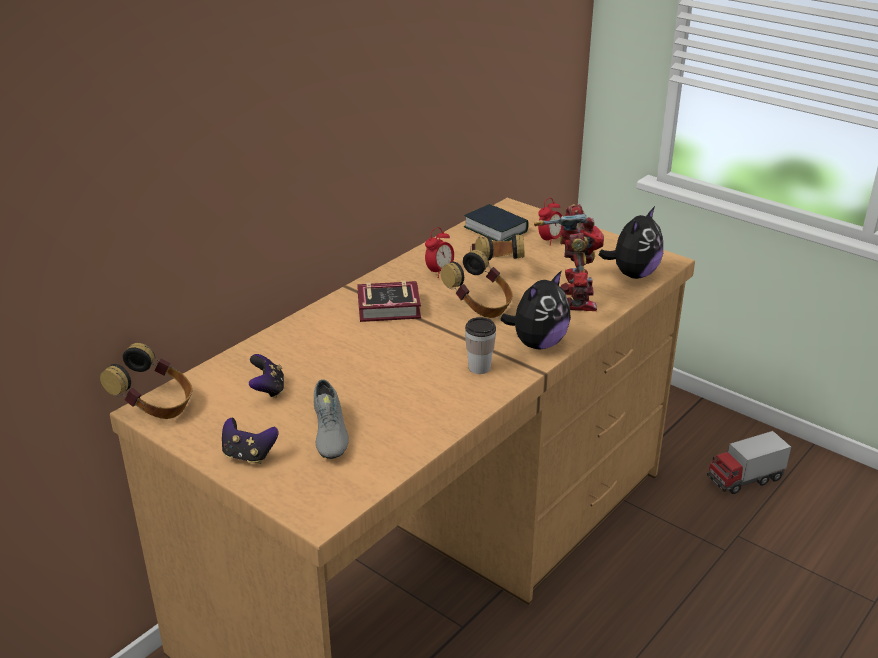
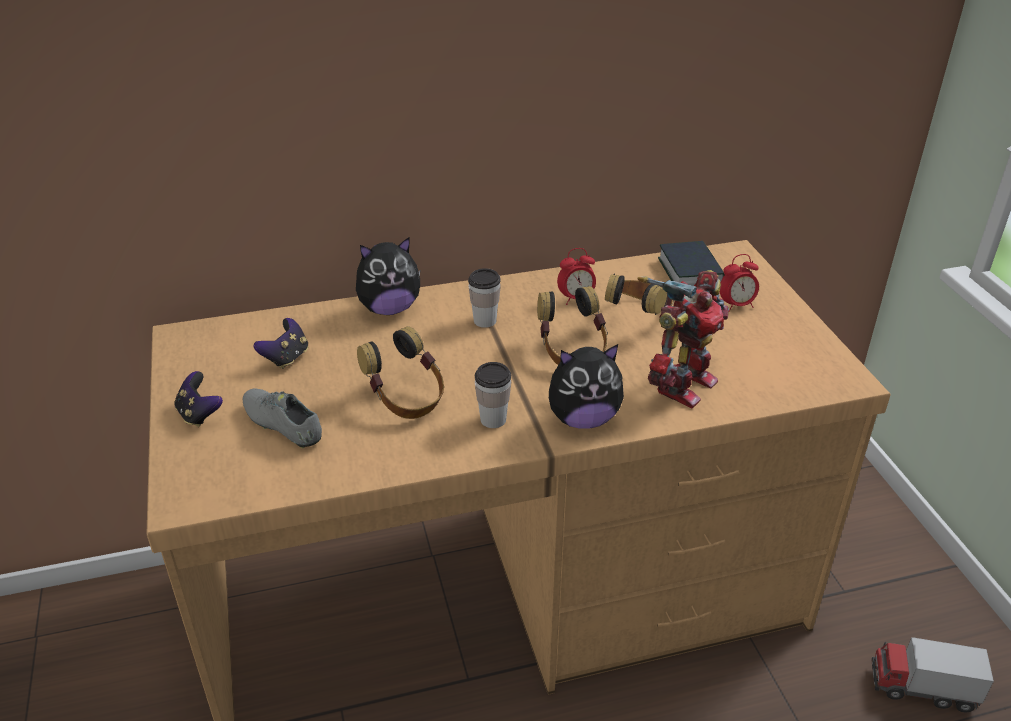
camera: 35 degrees right, 5 degrees up
(155, 407) = (188, 335): headphones -> headphones (406, 399)
(329, 434) = (283, 425): grey shoe -> grey shoe turned 105 degrees clockwise
(392, 309) = (485, 321): book -> cup
(633, 274) = (788, 381): plush toy -> plush toy (389, 308)

